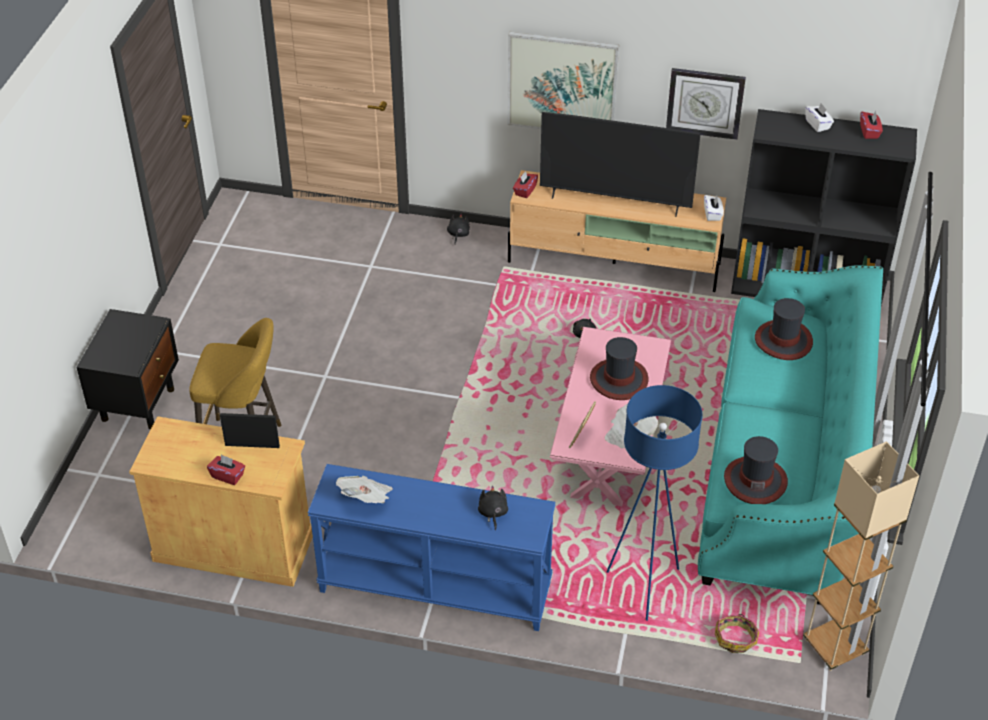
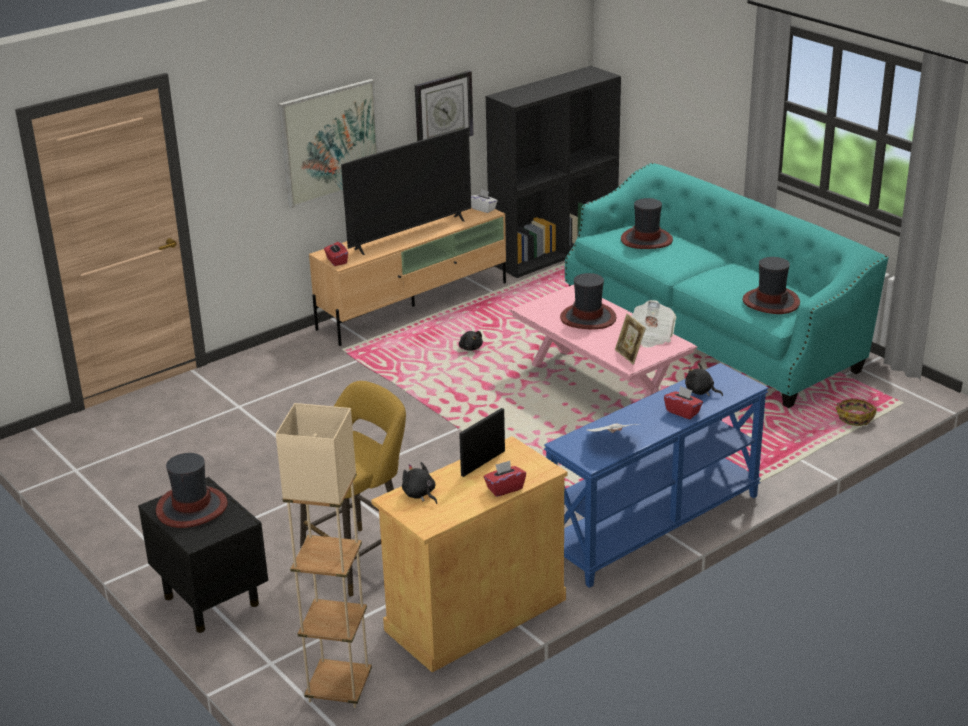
camera: 50 degrees left, 15 degrees down
(127, 334) = (191, 508): none -> hat
(458, 234) = (271, 353): black plush toy -> black plush toy (420, 494)
(644, 587) = (763, 432): blue floor lamp -> none
(817, 124) = (535, 86): white tissue box -> none
(834, 647) = (902, 384): beige floor lamp -> beige floor lamp (339, 688)
(869, 132) = (570, 77): red tissue box -> red tissue box (683, 412)

